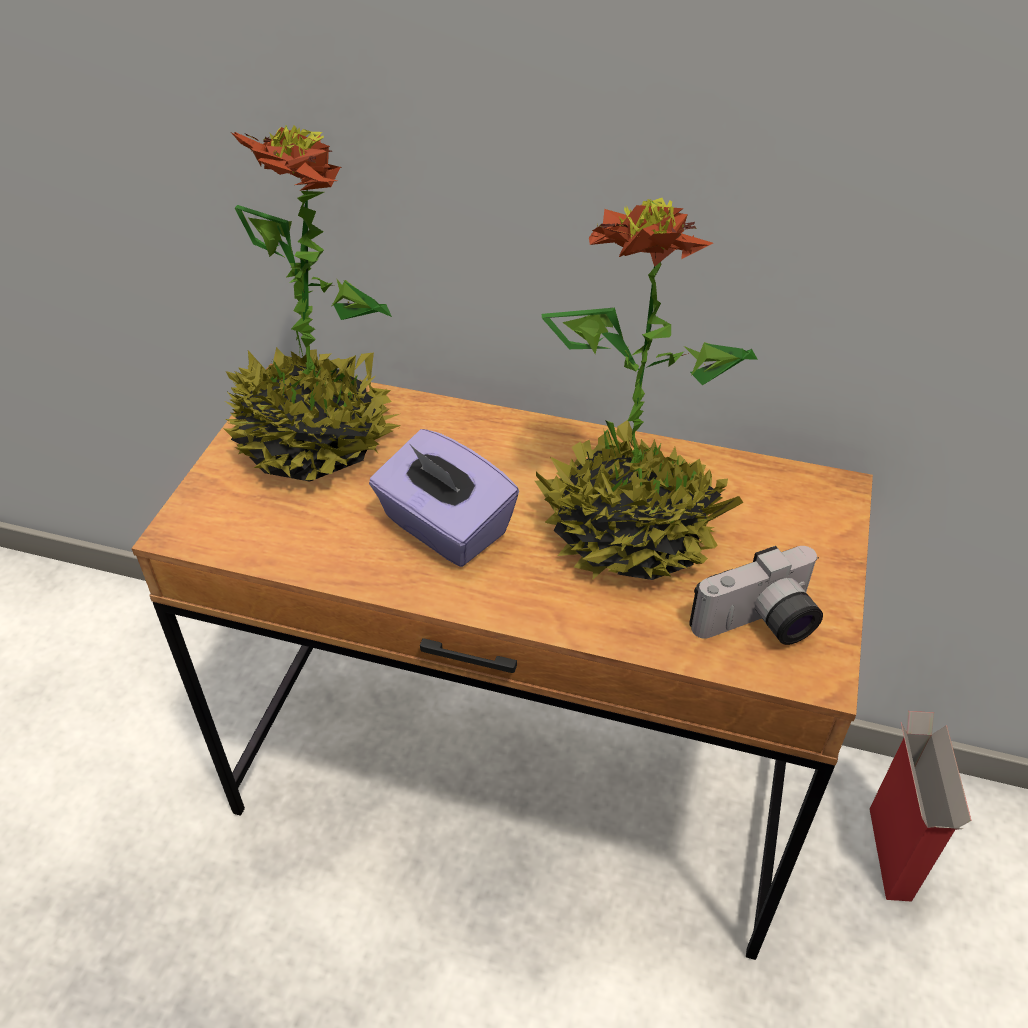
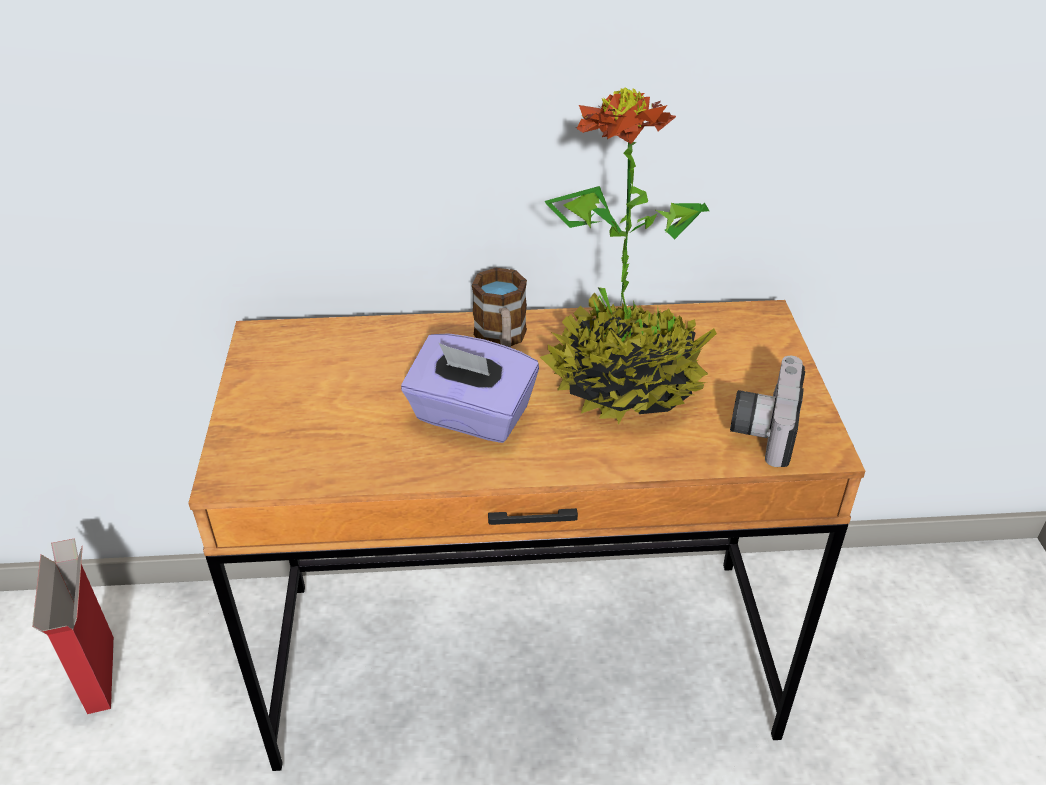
camera: 20 degrees left, 5 degrees down
(316, 441) = (316, 374): potted plant -> none
(522, 447) = (501, 339): none -> mug
(759, 626) = (762, 427): camera -> camera turned 150 degrees clockwise
(889, 851) = (844, 621): cardboard box -> cardboard box (100, 672)

